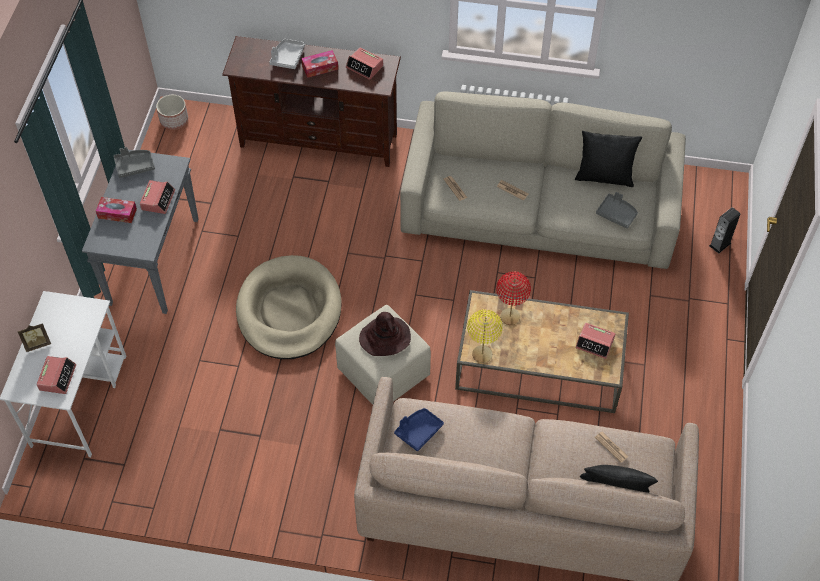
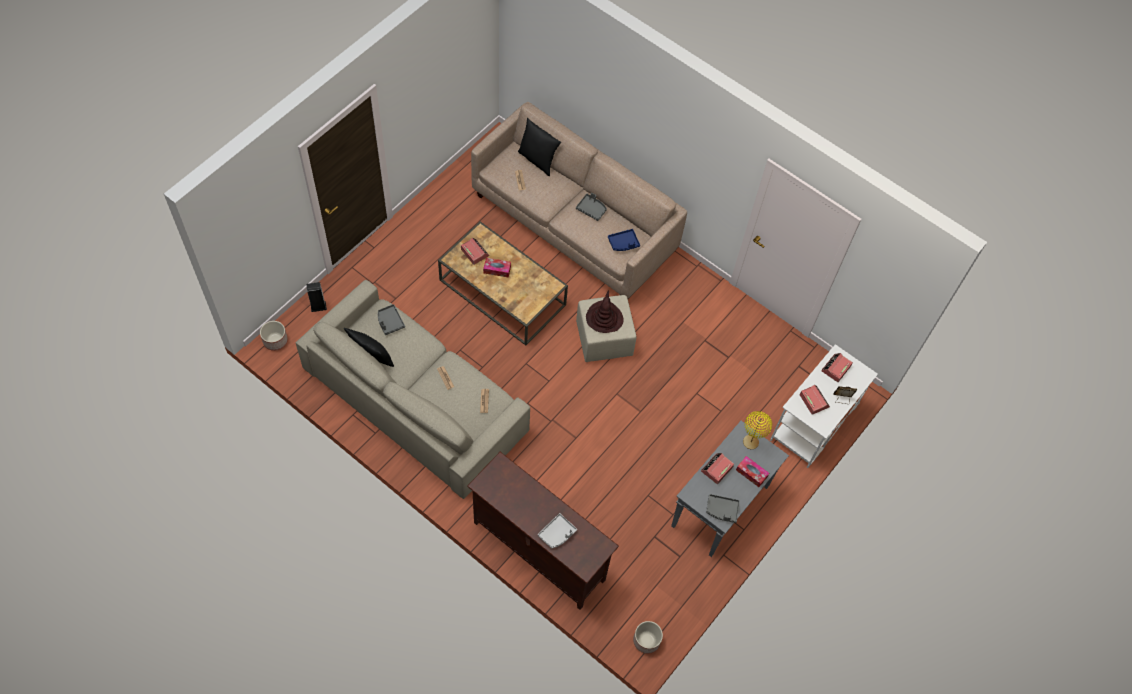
camera: 155 degrees left, 5 degrees up
(289, 311) = (642, 414): beige dog bed -> none
(320, 67) = (537, 508): tissue box -> tissue box (497, 269)
(365, 67) = (502, 489): alarm clock -> alarm clock (814, 400)
(482, 354) = (548, 281): yellow table lamp -> yellow table lamp (750, 442)
(490, 457) = (591, 209): none -> grey tray
(510, 316) = (513, 295): red table lamp -> none
(727, 190) = (275, 340): none -> planter

